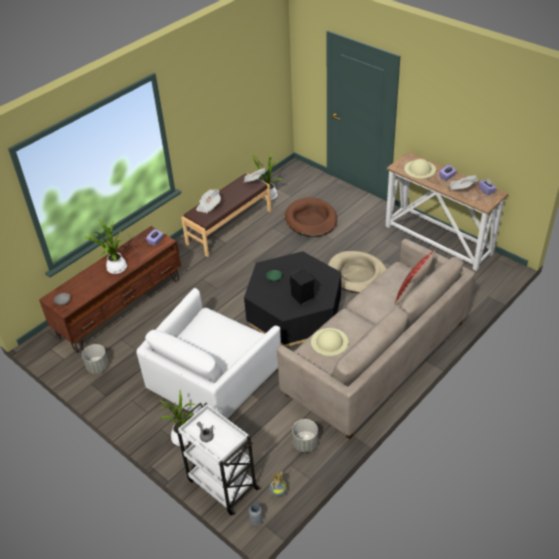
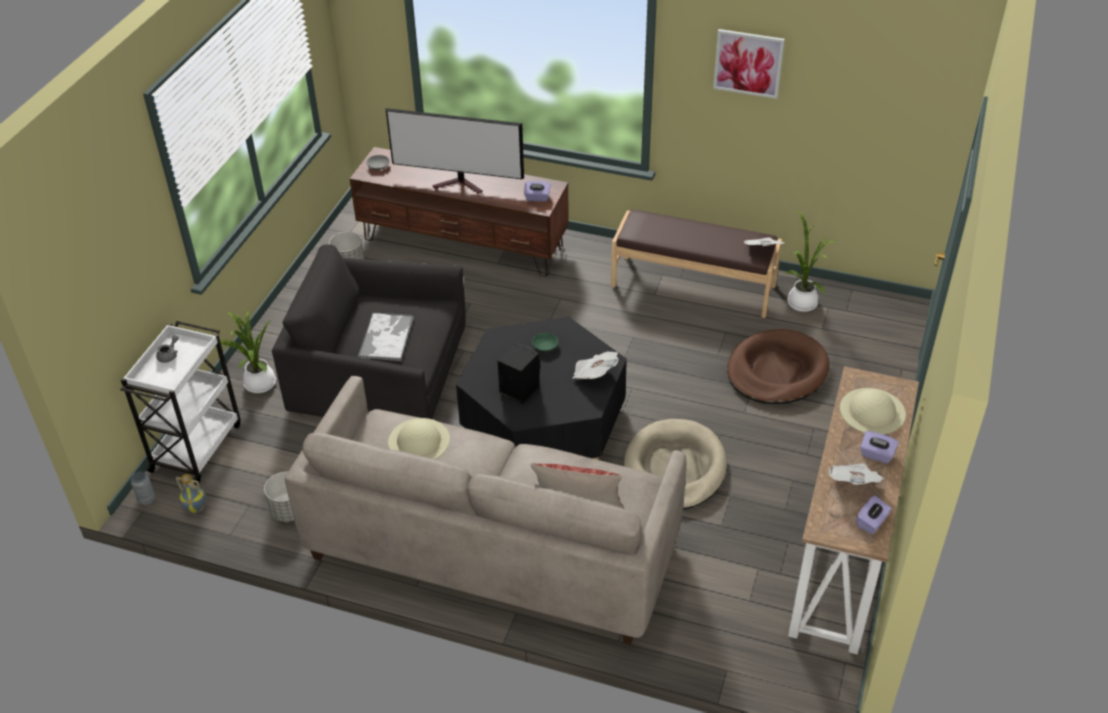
camera: 65 degrees right, 0 degrees up
(115, 269) = (460, 184): potted plant -> television
(204, 94) = (748, 63): none -> picture
(208, 207) = (664, 226): newspaper -> newspaper (594, 374)
(212, 374) = (379, 373): white armchair -> black armchair
(222, 342) = (386, 337): none -> tray

